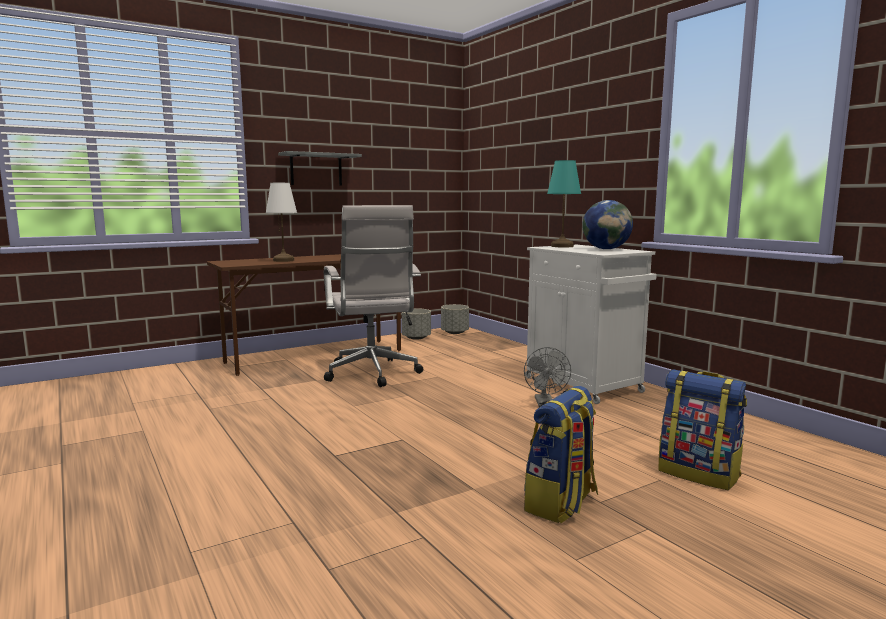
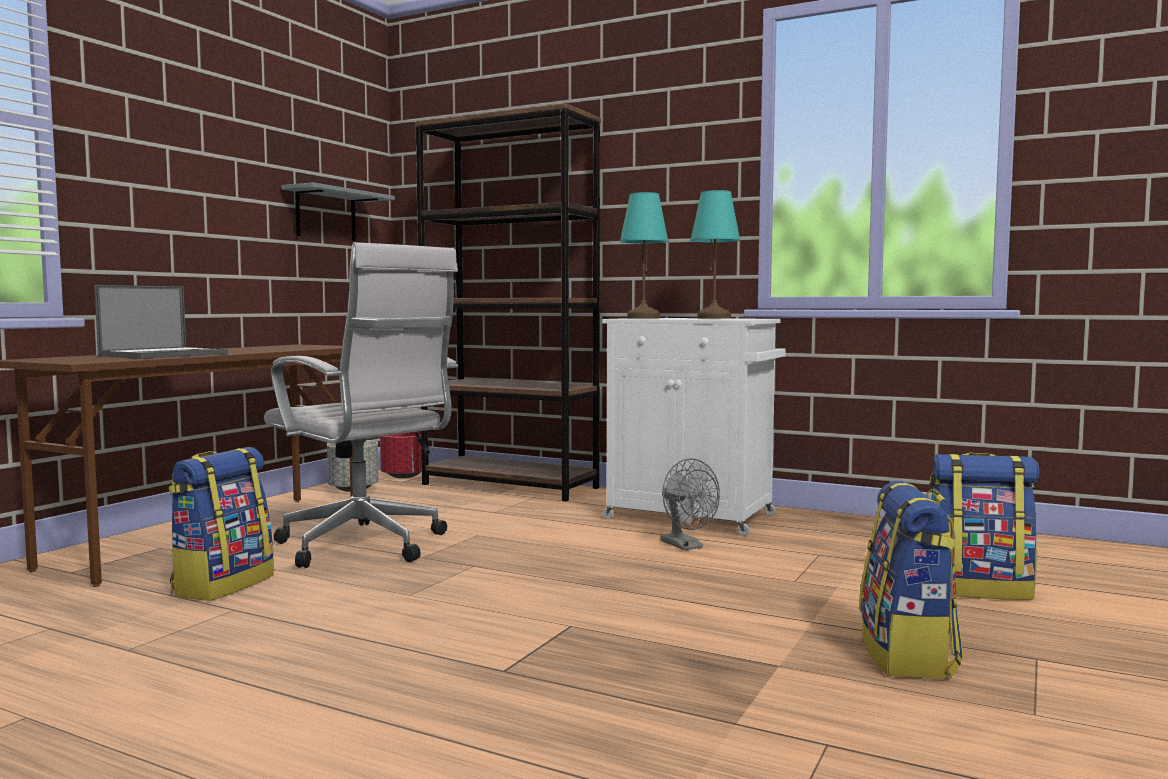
camera: 30 degrees left, 5 degrees down
(284, 260) = (165, 355): white table lamp -> laptop
(284, 384) = (223, 585): none -> backpack
(316, 169) = (180, 195): grey shelf -> grey shelf (326, 215)
(455, 332) = (404, 476): grey planter -> red planter
(504, 347) = (510, 486): none -> brown bookcase
(606, 249) = (714, 318): globe -> turquoise table lamp

